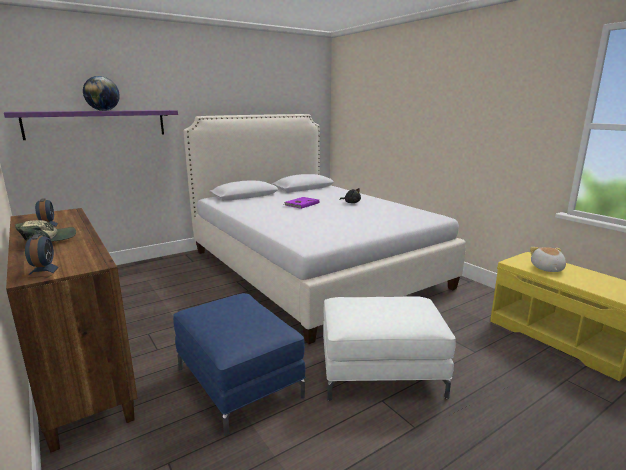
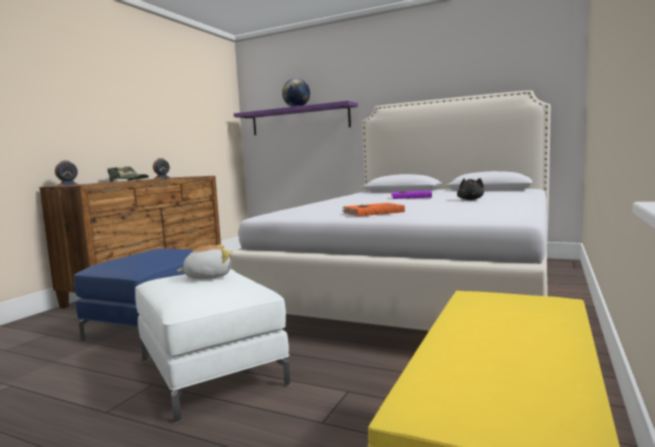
camera: 60 degrees right, 10 degrees down
(367, 226) = (372, 212): none -> orange book
(546, 269) = (492, 319): plush toy -> plush toy (208, 276)

